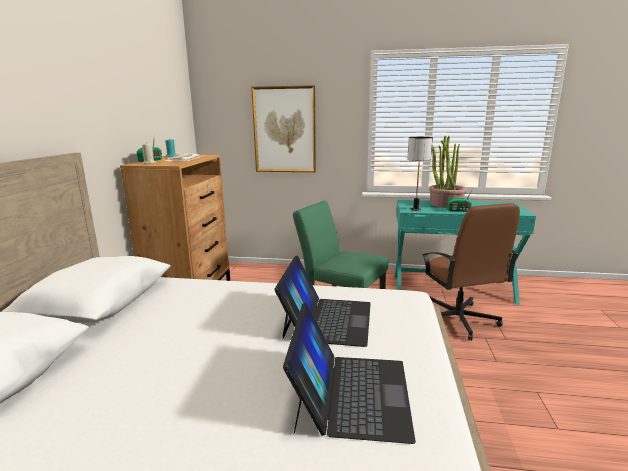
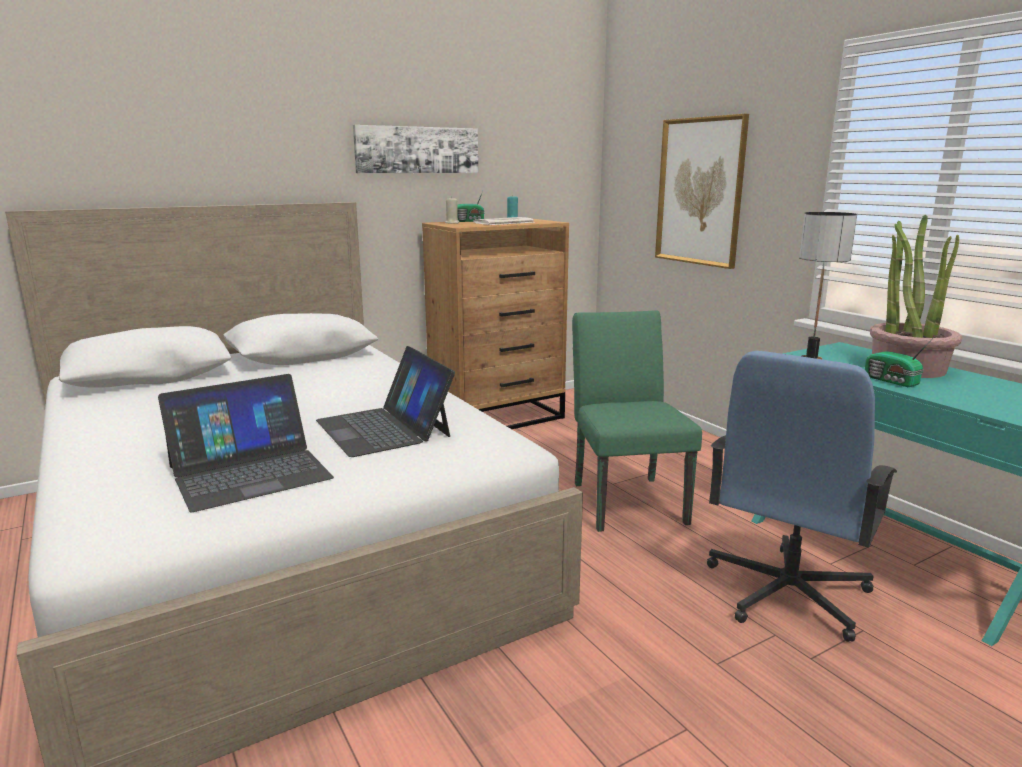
camera: 50 degrees right, 0 degrees up
(105, 104) = (417, 150): none -> picture
(327, 319) = (384, 428): laptop -> laptop turned 90 degrees clockwise
(458, 320) = (786, 593): brown office chair -> blue office chair

